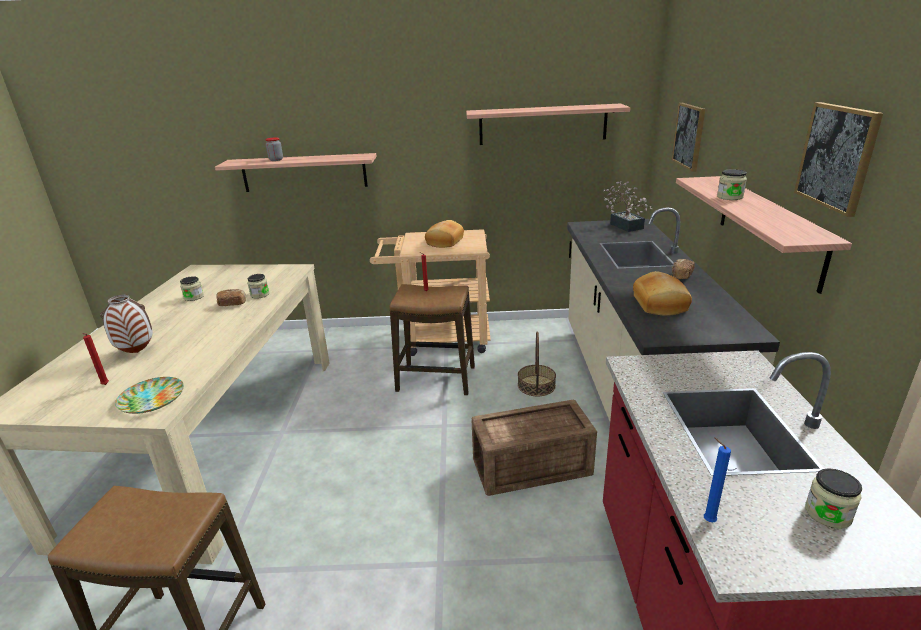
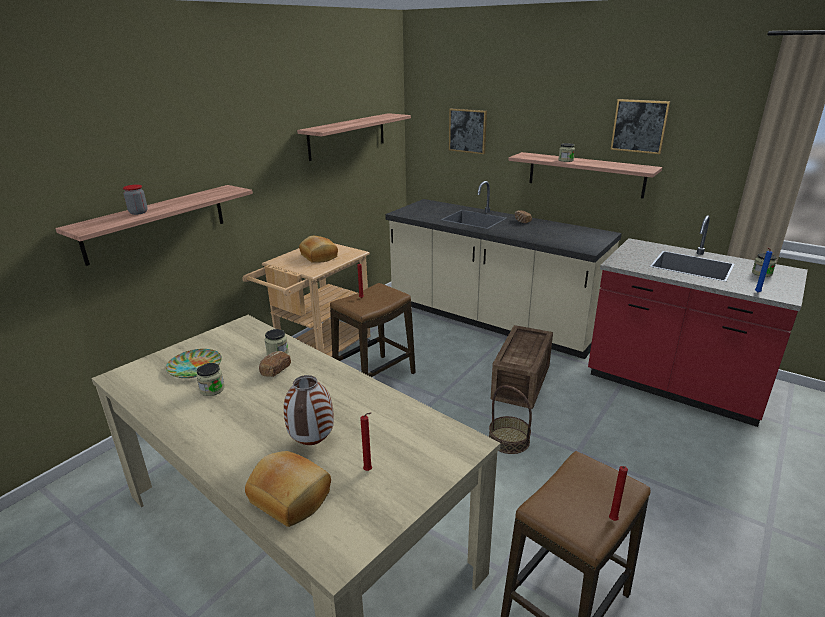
camera: 55 degrees left, 0 degrees up
(108, 552) = (612, 520): none -> red candle
(151, 399) = (436, 444): plate -> plate (195, 367)
(536, 385) = (439, 344): basket -> basket (509, 440)
(624, 225) = (423, 206): potted plant -> none
(661, 304) = (552, 236): bread -> bread (292, 496)

